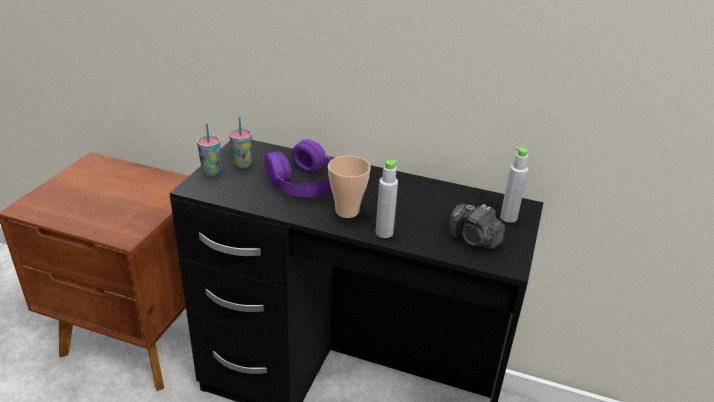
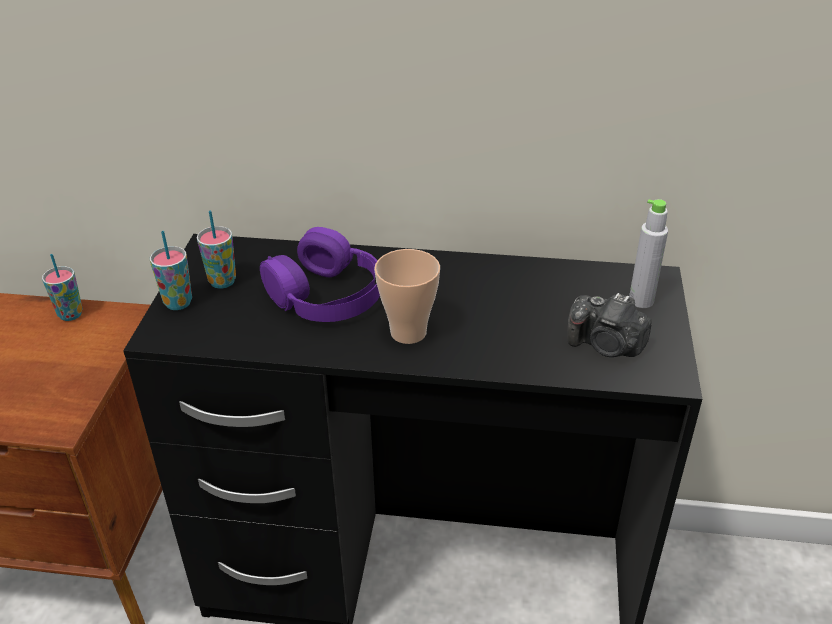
camera: 10 degrees left, 5 degrees up
(154, 177) = (70, 314): none -> cup
(384, 233) = (475, 358): grey bottle -> none

